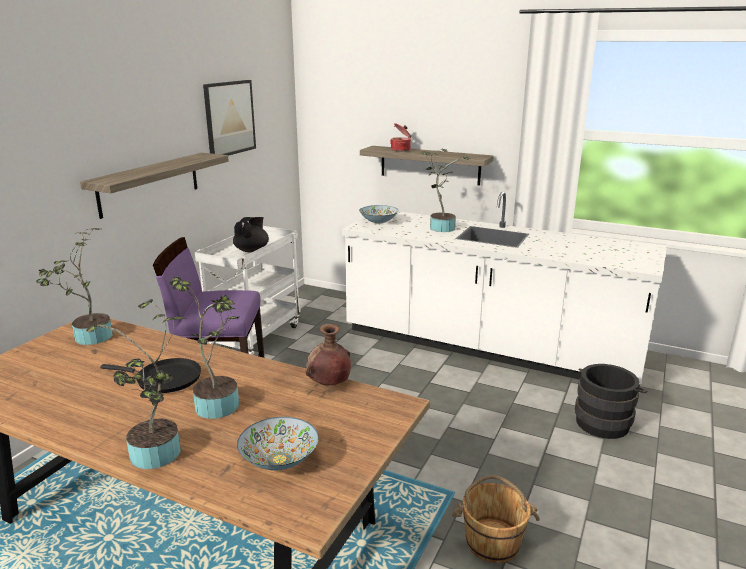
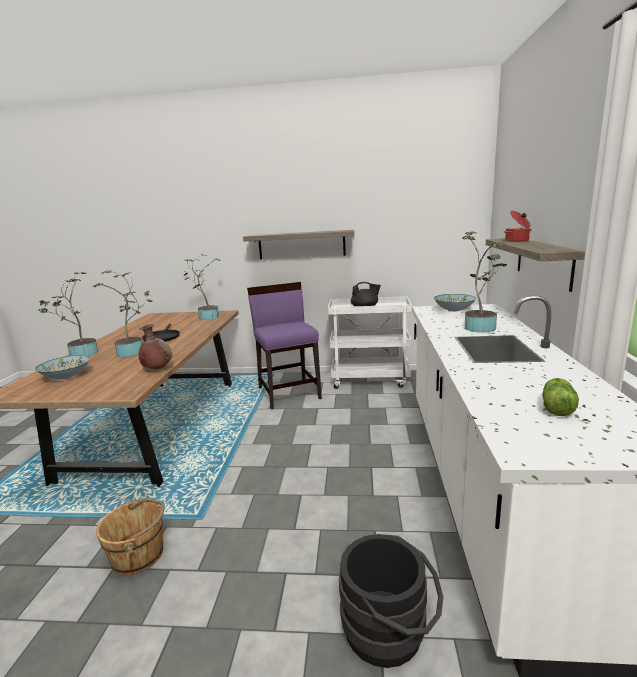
camera: 70 degrees right, 5 degrees down
(229, 118) = (390, 206): picture -> none
(598, 249) = (557, 407): none -> lettuce

